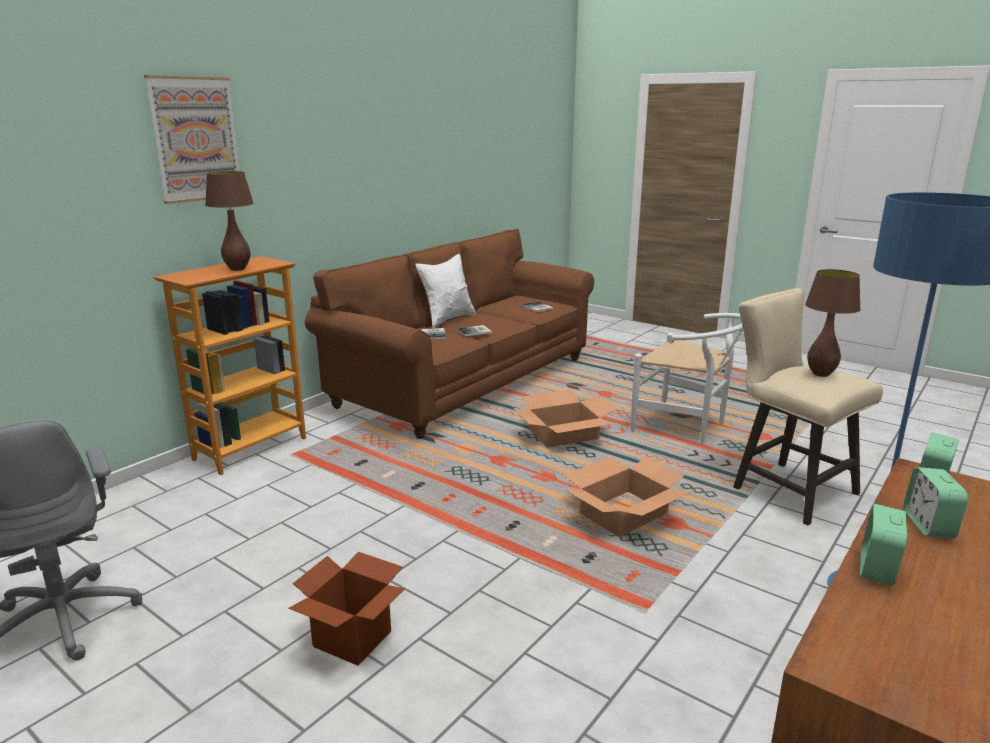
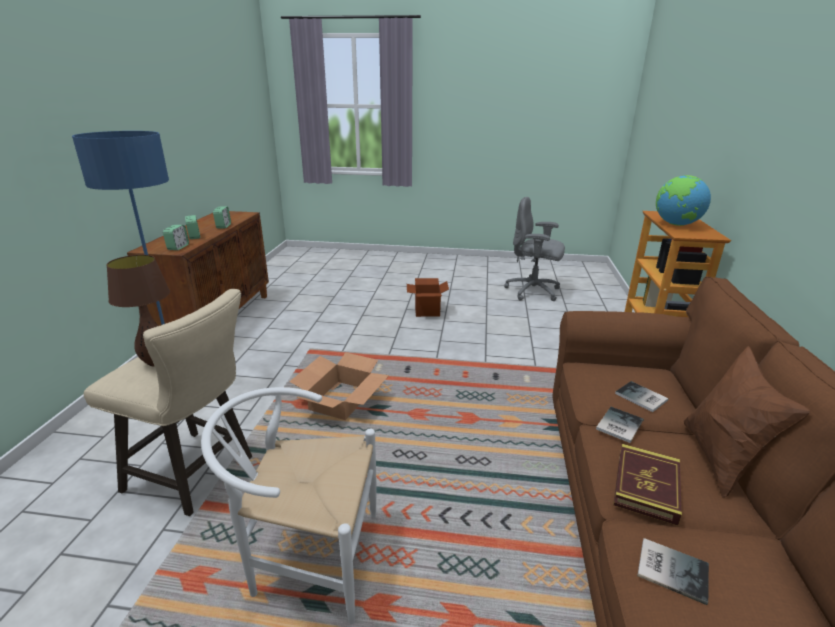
camera: 150 degrees right, 5 degrees up
(196, 139) = (749, 112): picture -> none
(238, 269) = (676, 224): brown table lamp -> globe
(447, 319) = (721, 460): white pillow -> brown pillow
(503, 320) = (646, 486): none -> book
(564, 435) = (444, 477): cardboard box -> none

